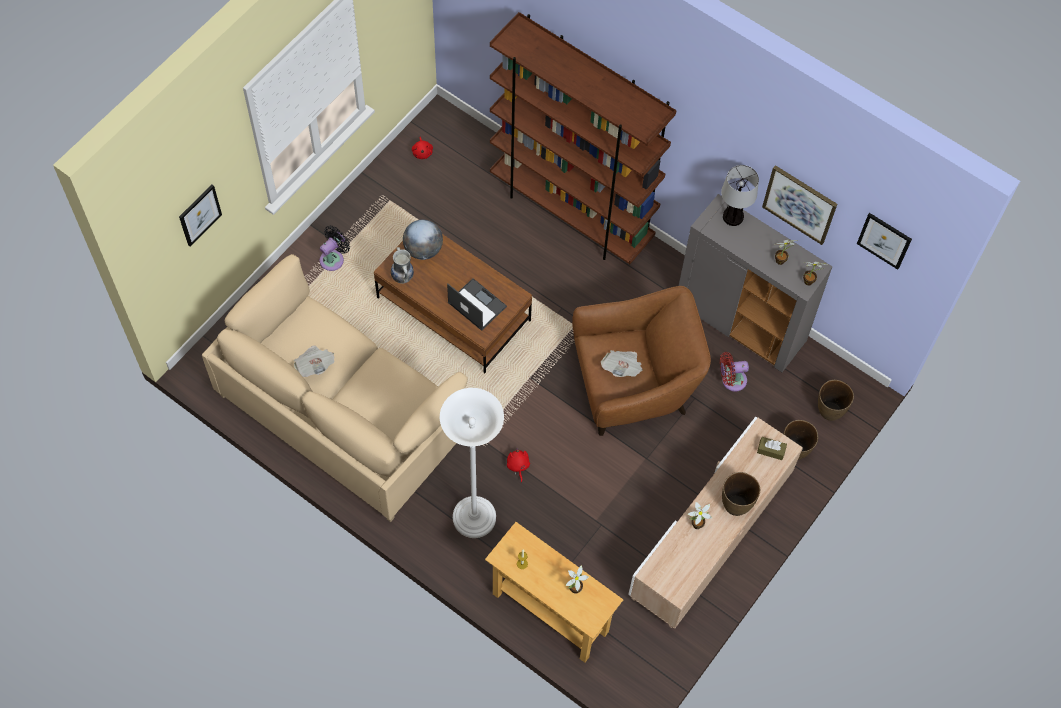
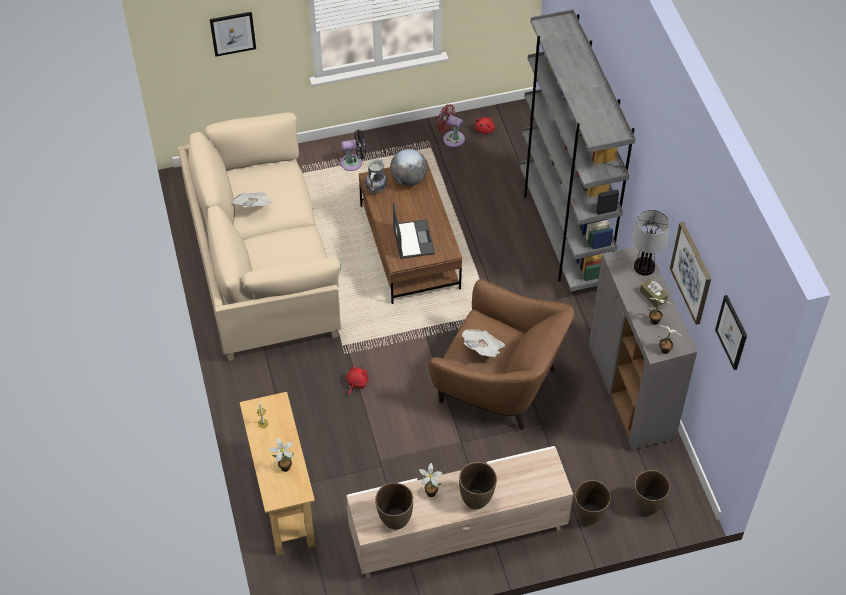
camera: 40 degrees right, 10 degrees down
(474, 518) = (290, 398): white floor lamp -> none
(571, 212) = (563, 233): brown bookcase -> grey bookcase
(689, 568) = (395, 520): none -> brown vase
(731, 380) = (583, 429): red fan -> red fan (451, 138)
(771, 450) = (543, 479): brown tissue box -> brown tissue box (653, 296)

